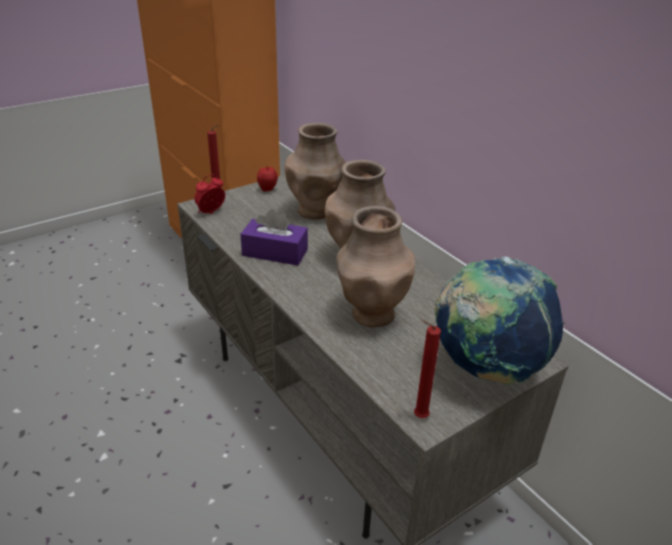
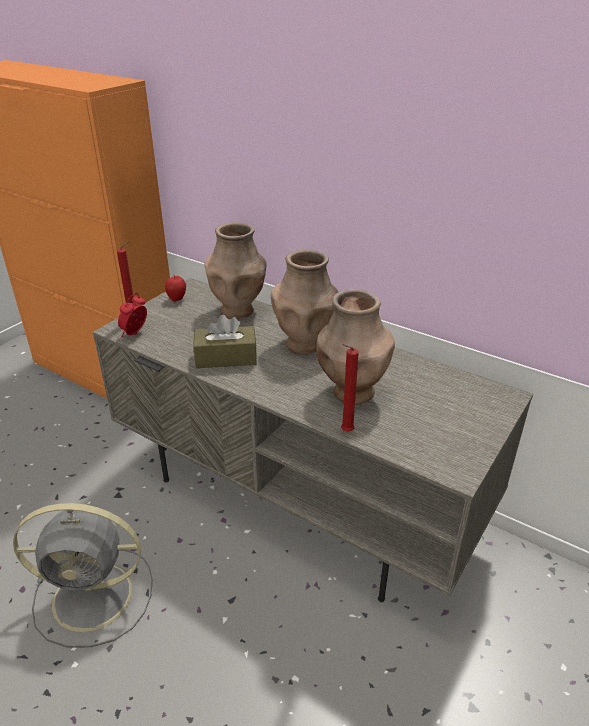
camera: 20 degrees left, 0 degrees up
(117, 442) = (96, 596): none -> grey fan
(275, 252) = (226, 358): purple tissue box -> brown tissue box
(418, 416) = (449, 470): red candle -> red candle (345, 432)
(486, 368) = (474, 413): globe -> none

